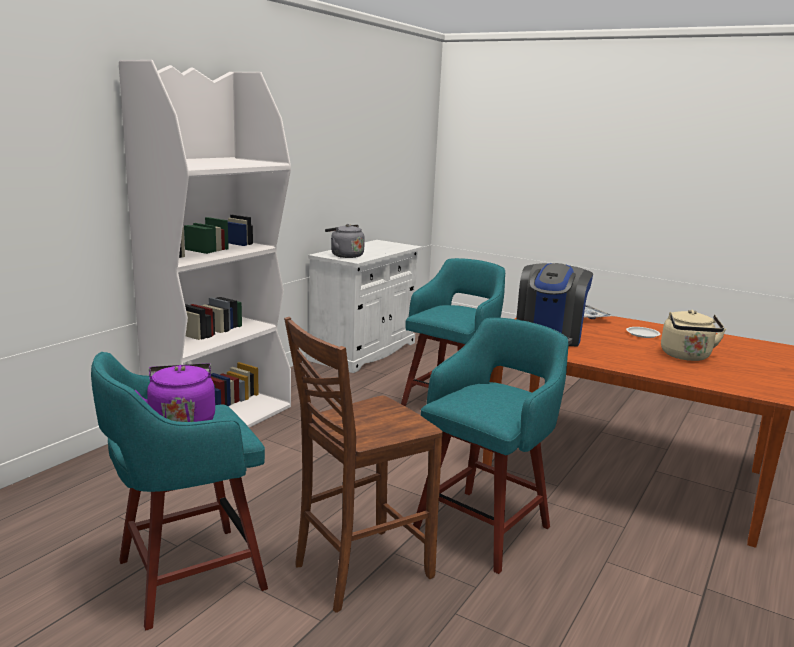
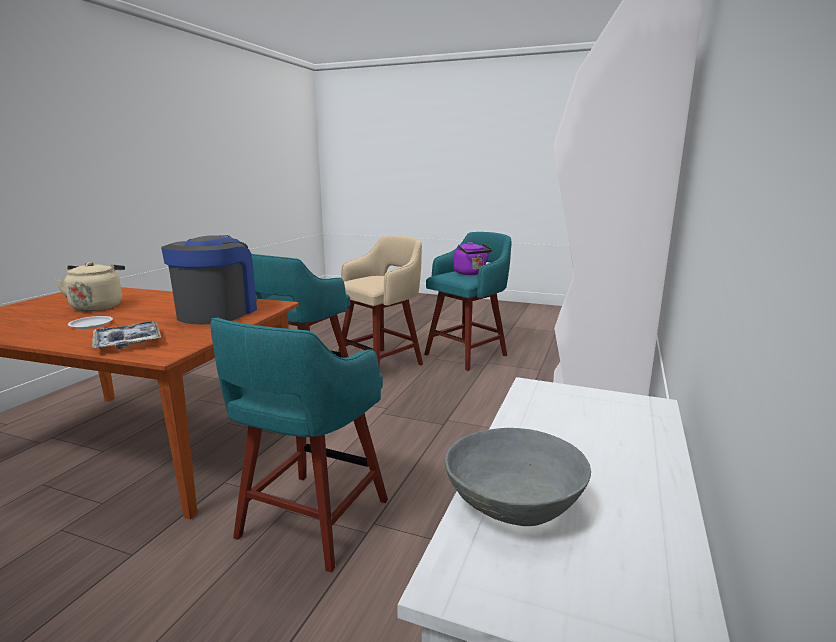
camera: 170 degrees right, 0 degrees up
(345, 255) = (588, 409): grey kettle -> none
(359, 570) = (382, 364): brown chair -> beige stool
(390, 249) = (515, 503): none -> grey bowl

